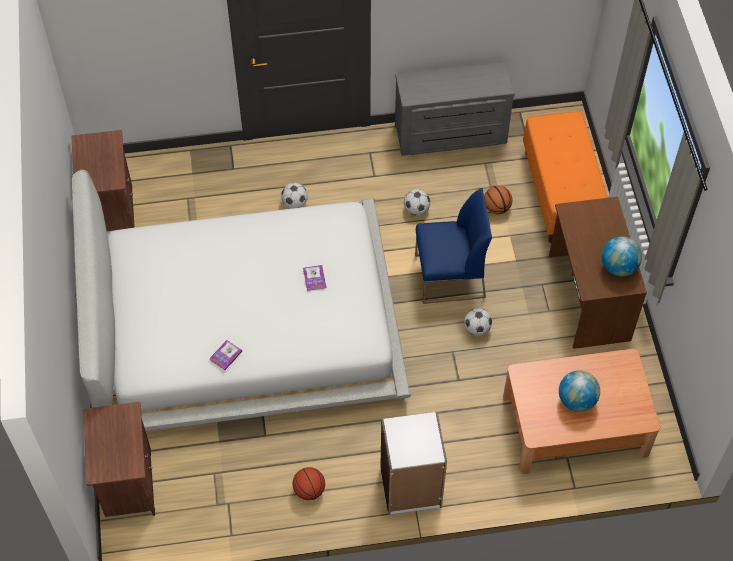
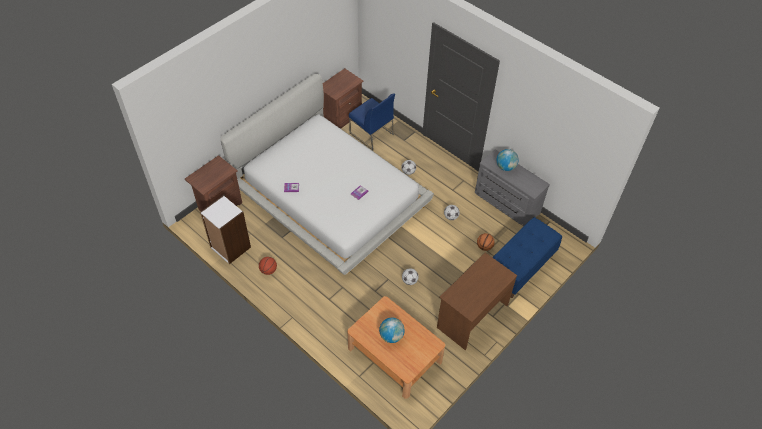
camera: 50 degrees right, 5 degrees down
(410, 488) = (301, 308): white bookcase -> white bookcase (230, 247)
(449, 276) = (427, 252): blue chair -> blue chair (371, 134)
(561, 194) = (520, 267): orange bench -> blue bench
(618, 267) = (474, 300): globe -> globe (505, 167)

